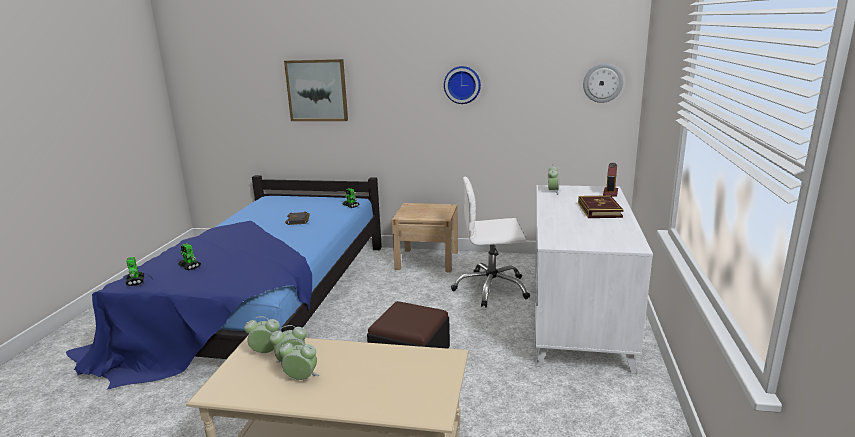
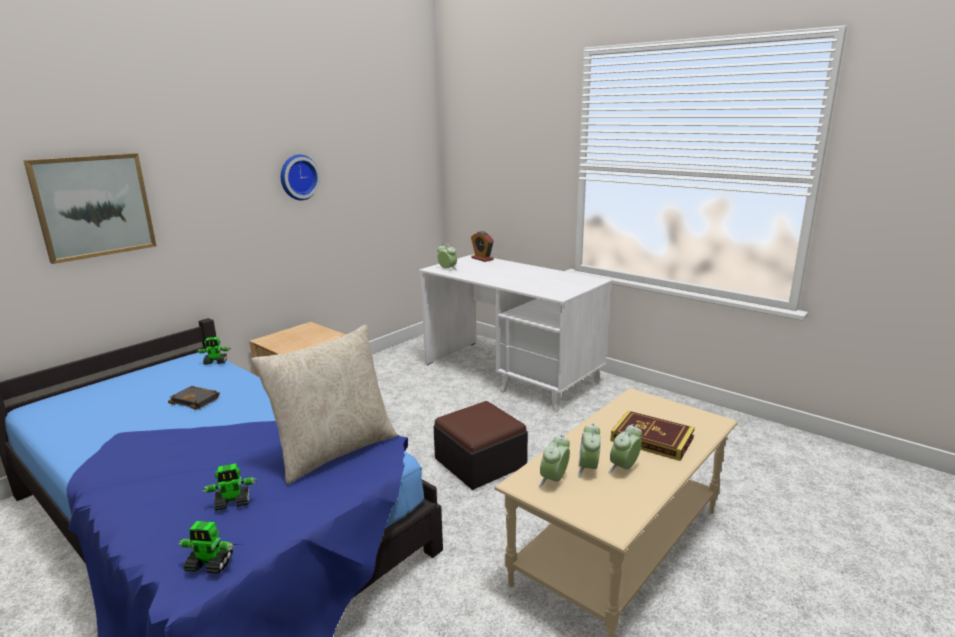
camera: 60 degrees left, 0 degrees up
(259, 271) = (334, 450): none -> beige pillow
(491, 289) = (416, 388): white office chair -> none
(599, 210) = (513, 270): book -> book (652, 439)
(602, 83) = (416, 164): wall clock -> none

